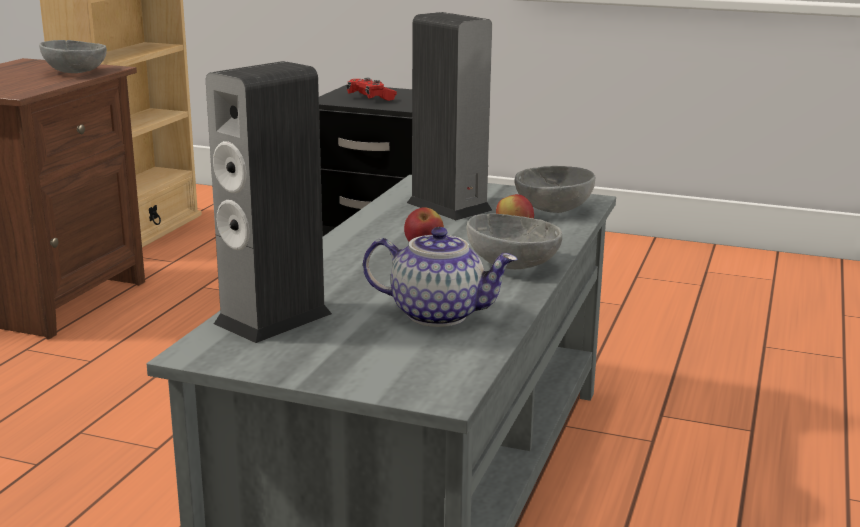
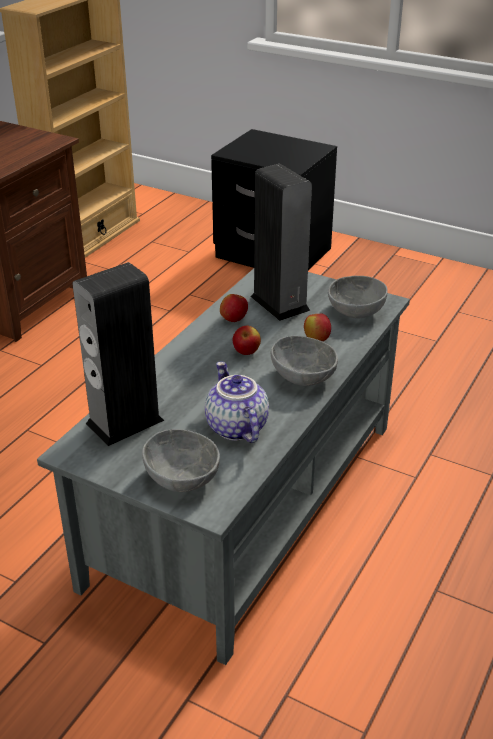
camera: 10 degrees right, 15 degrees up
(76, 72) = (33, 145): grey bowl -> grey bowl (183, 477)
(370, 98) = (264, 151): red game controller -> none
(393, 222) = (234, 319): none -> apple
(439, 314) = (235, 427): teapot -> teapot turned 135 degrees counterclockwise

